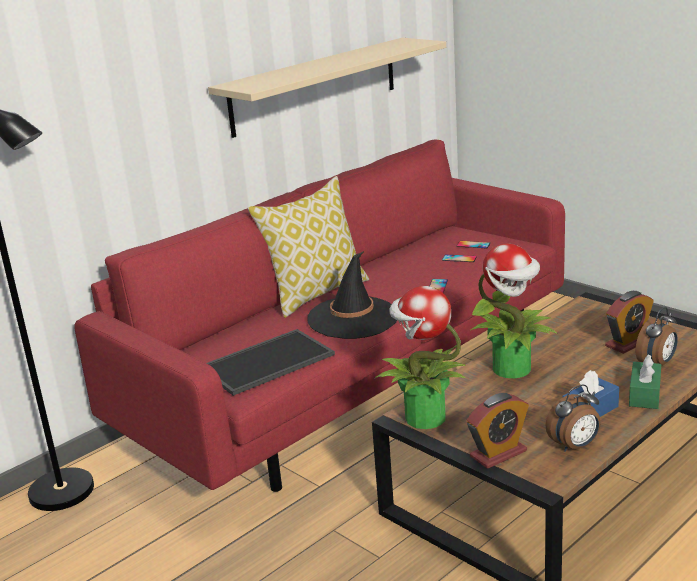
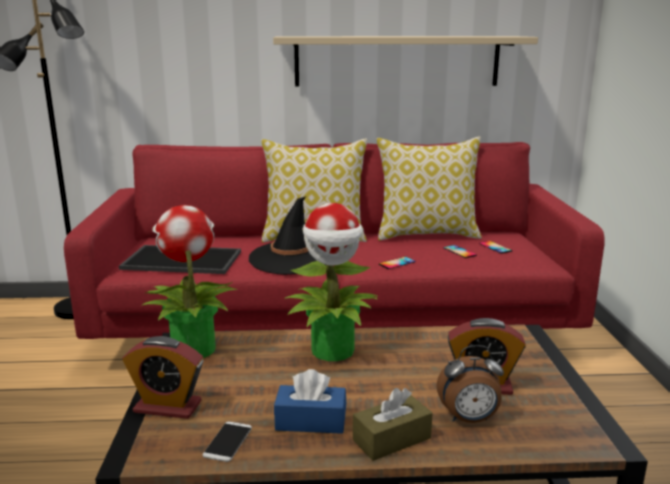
camera: 40 degrees right, 5 degrees down
(400, 254) = (427, 234): none -> pillow
(575, 446) = (228, 442): alarm clock -> phone
(644, 394) = (391, 439): green tissue box -> brown tissue box

